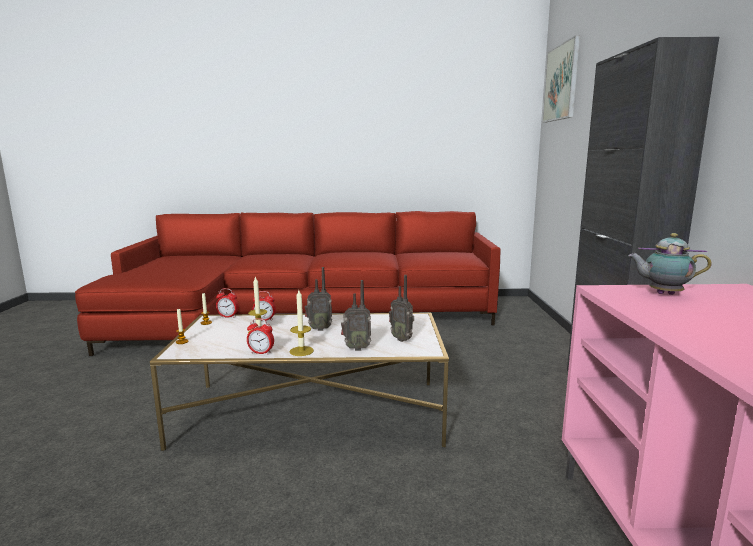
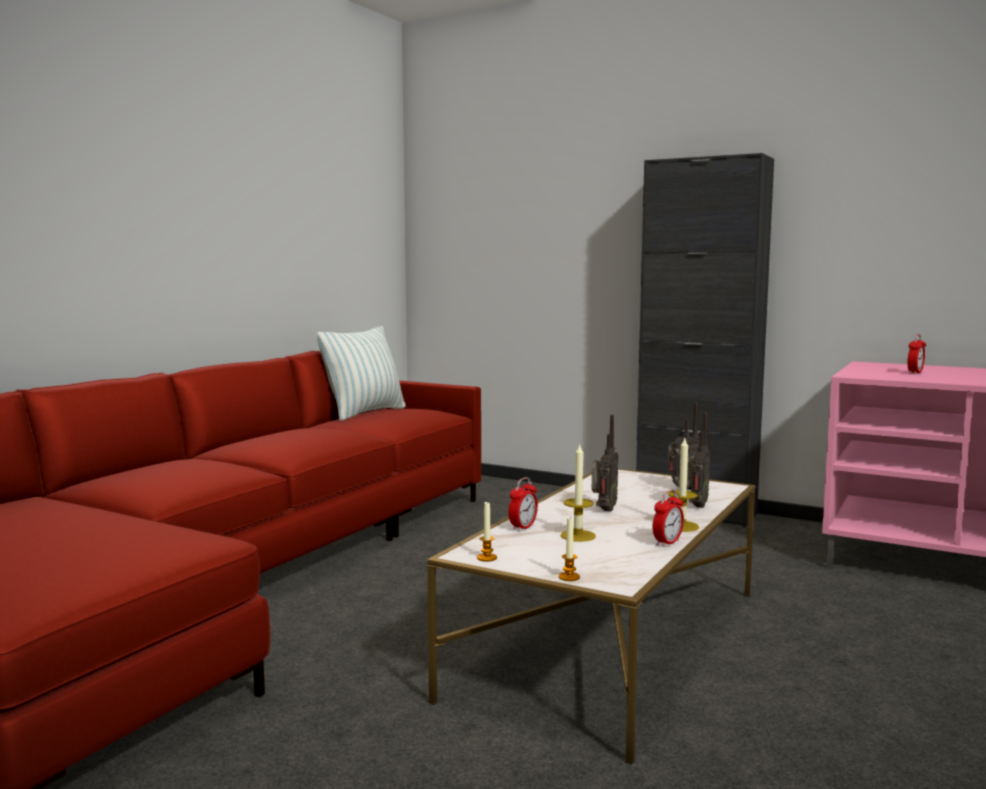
camera: 60 degrees left, 5 degrees down
(228, 316) = (473, 543): alarm clock -> alarm clock (915, 373)
(436, 252) = (364, 413): none -> pillow
(561, 82) = (465, 164): picture -> none
(662, 294) = (873, 371): teapot -> none

